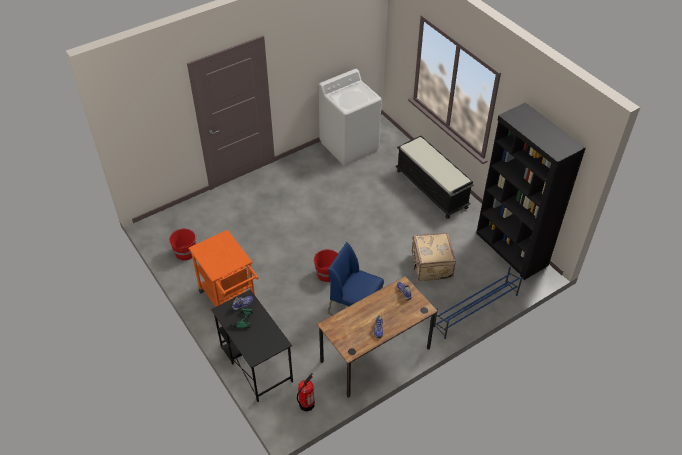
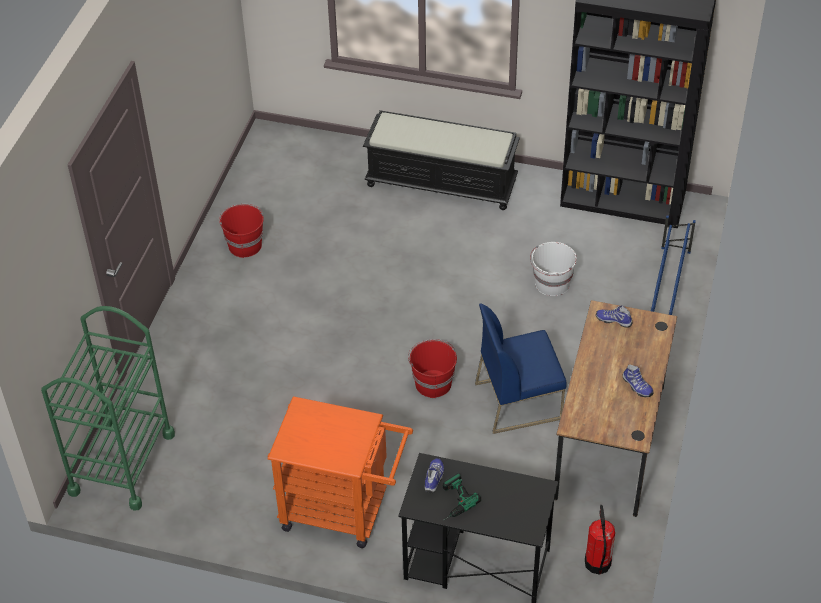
camera: 40 degrees left, 0 degrees up
(174, 222) = (122, 463): none -> green cart
(185, 252) = (195, 493): red bucket -> red bucket (244, 245)
(349, 146) = (261, 191): white washing machine -> none
(431, 266) = (551, 284): beige suitcase -> white bucket

